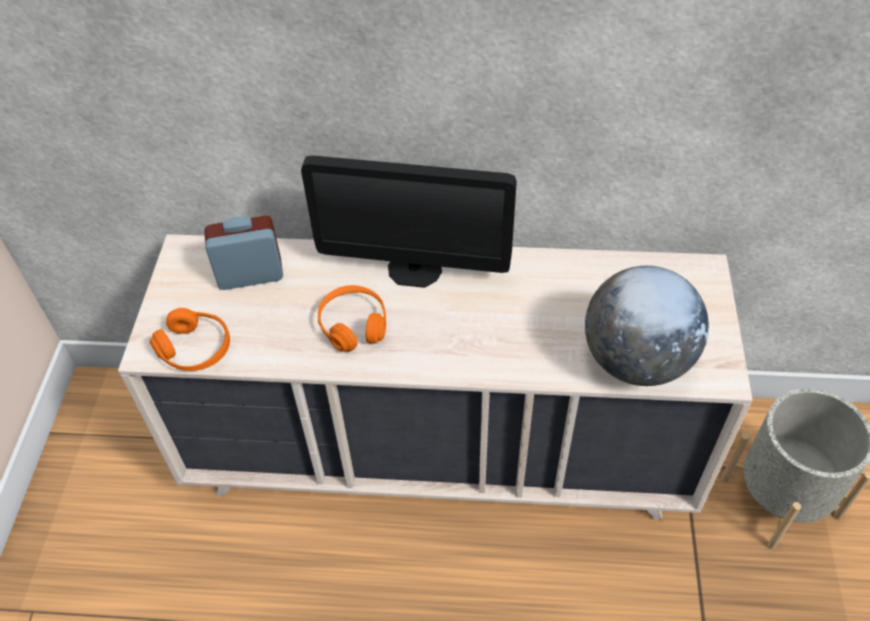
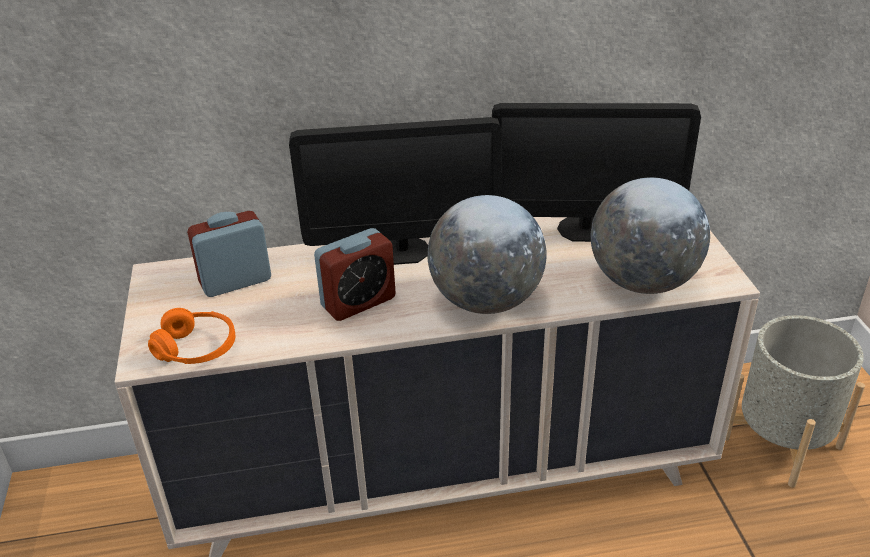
camera: 15 degrees left, 15 degrees down
(353, 325) = (358, 302): orange headphones -> alarm clock
(473, 350) = (486, 301): none -> globe
(604, 278) = (584, 229): none -> monitor

